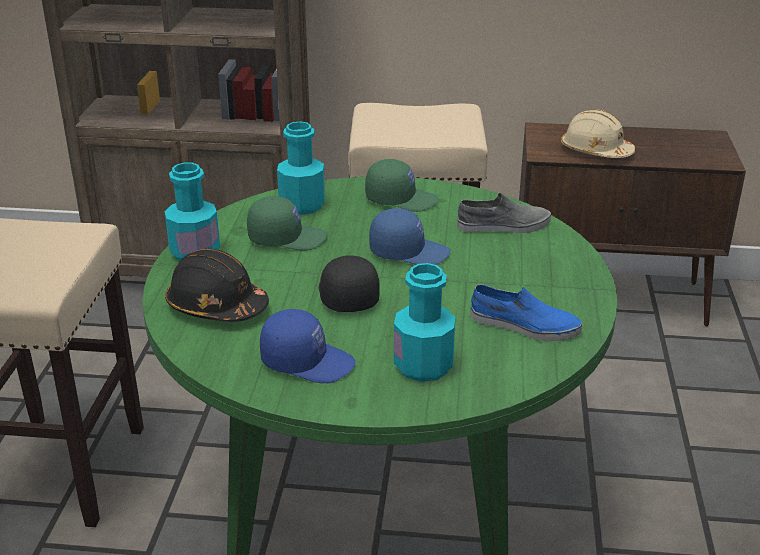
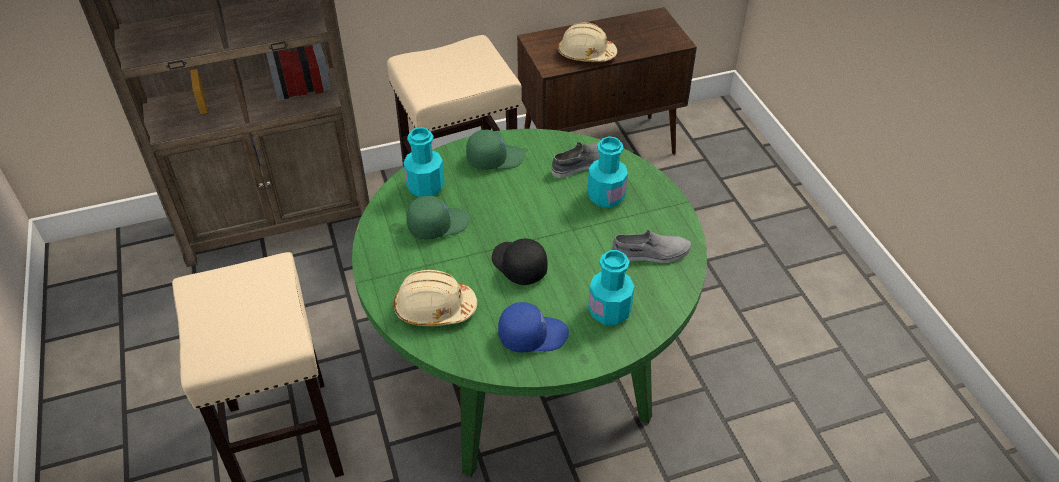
camera: 25 degrees left, 15 degrees up
(195, 252) = (378, 261): turquoise bottle -> turquoise bottle (606, 196)
(216, 306) = (434, 308): black hard hat -> beige hard hat
(409, 252) = (534, 210): blue cap -> none
(524, 325) = (651, 253): blue shoe -> grey shoe

